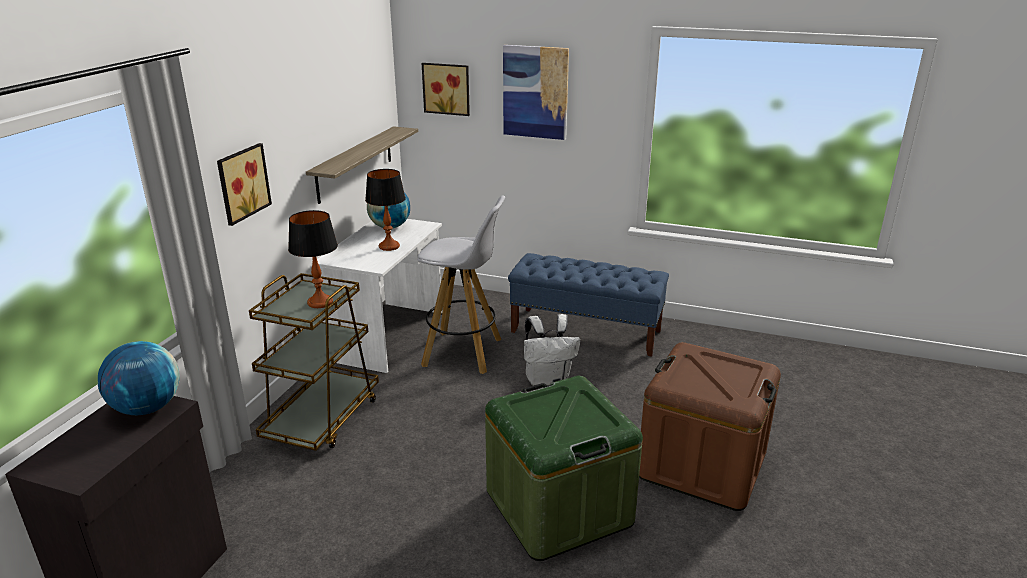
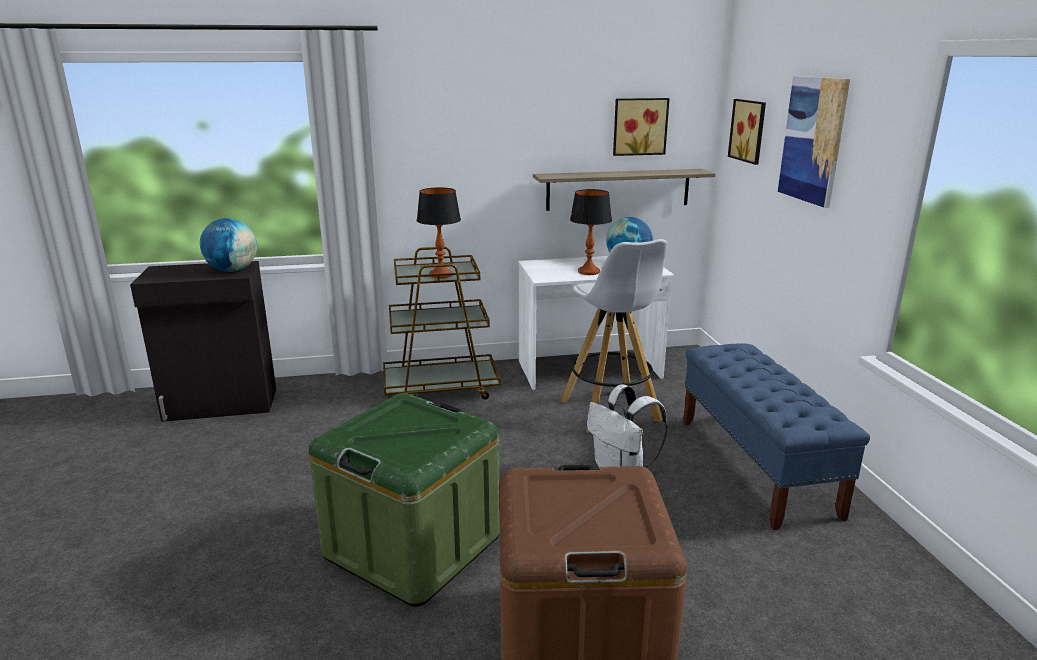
camera: 60 degrees right, 5 degrees down
(241, 183) = (441, 158): picture -> picture (639, 126)

